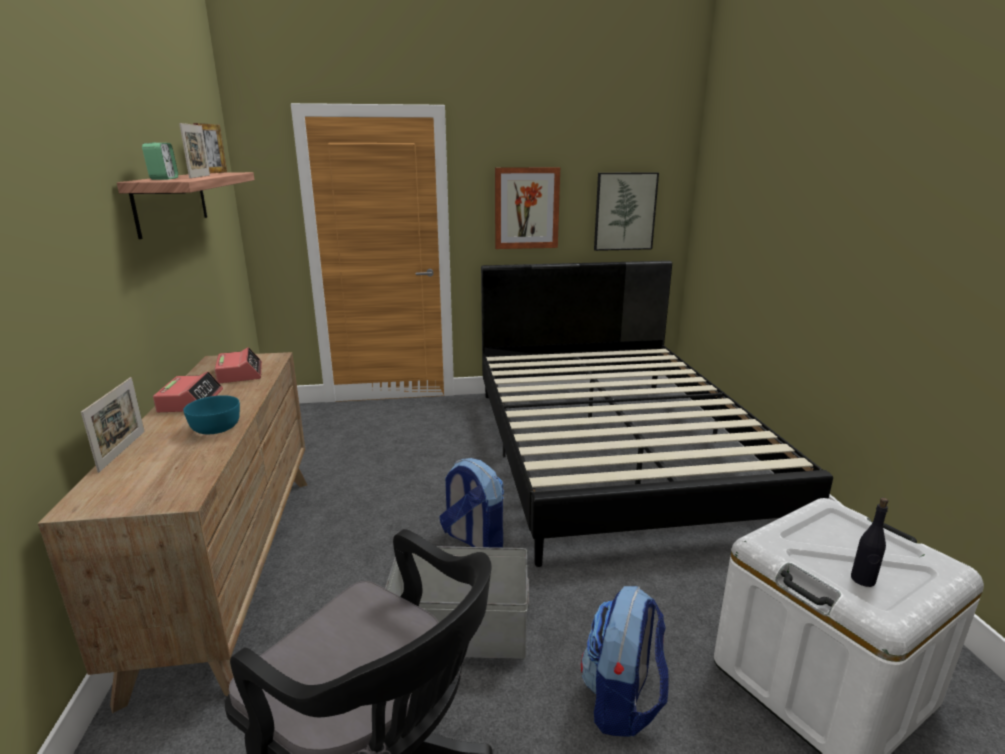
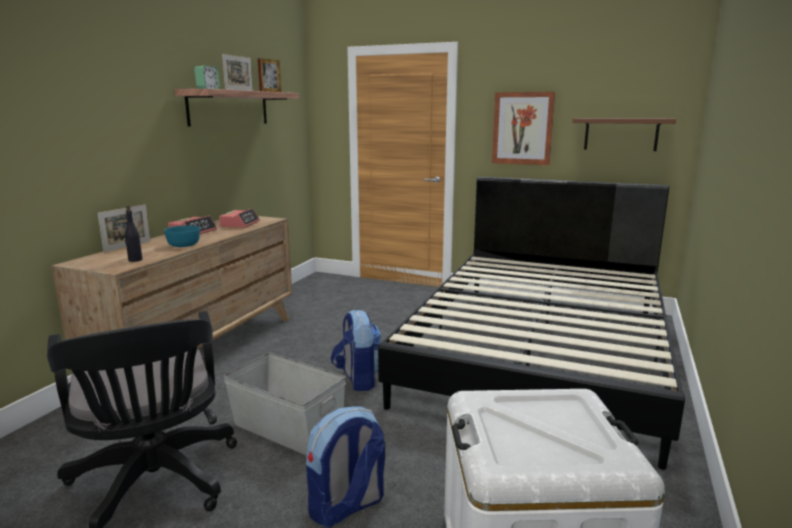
camera: 30 degrees right, 5 degrees down
(624, 211) = (621, 134): picture -> brown shelf
(863, 580) = (521, 445): black bottle -> black bottle (135, 260)

